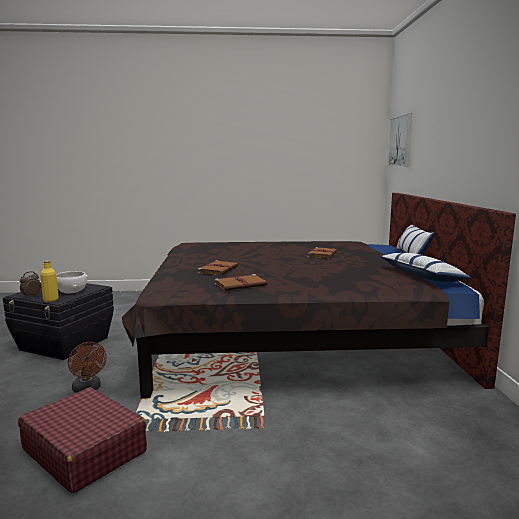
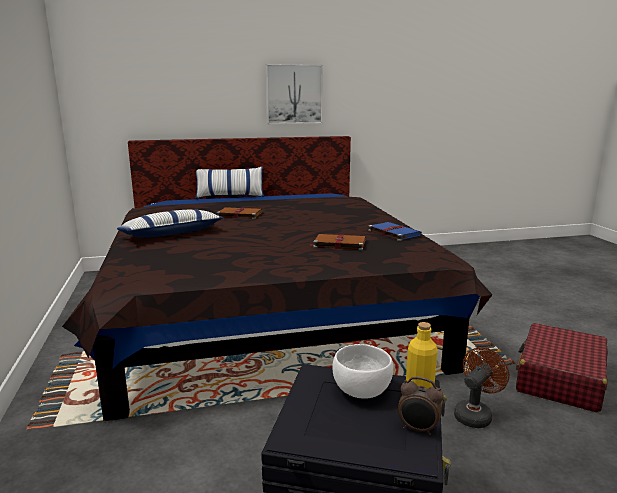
camera: 100 degrees left, 5 degrees up
(241, 285) = (393, 233): brown book -> blue book
(400, 141) = (111, 76): picture -> picture (294, 94)
(421, 276) = (316, 197): pillow -> pillow (171, 234)

